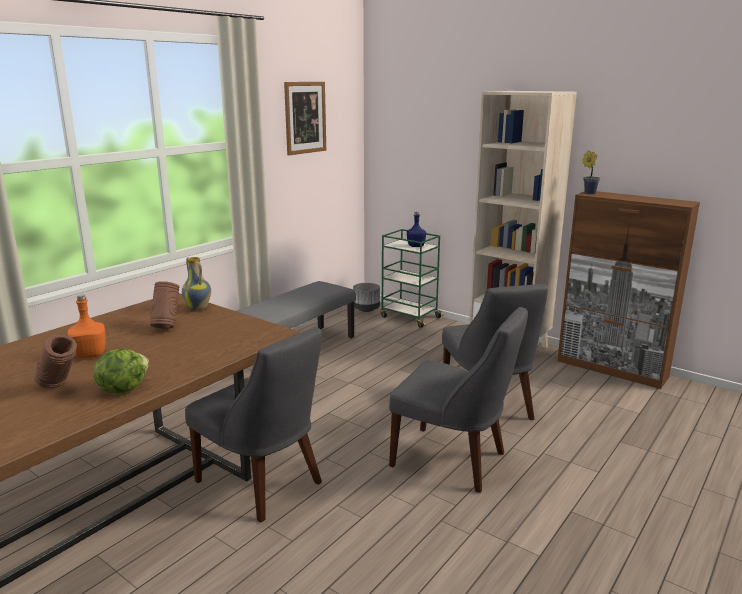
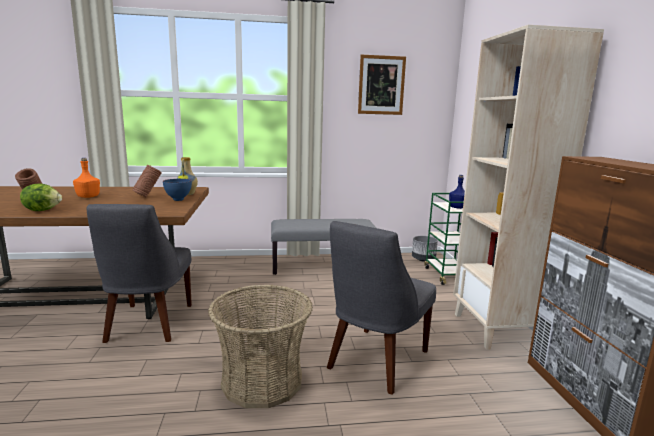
camera: 45 degrees right, 5 degrees down
(220, 318) = (179, 200): none -> blue bowl
(453, 460) = (262, 381): grey chair -> basket
(588, 193) = (587, 157): potted plant -> none

